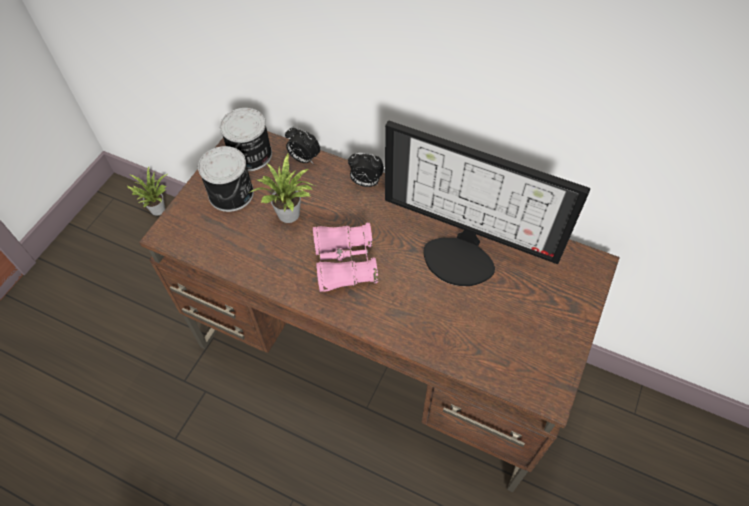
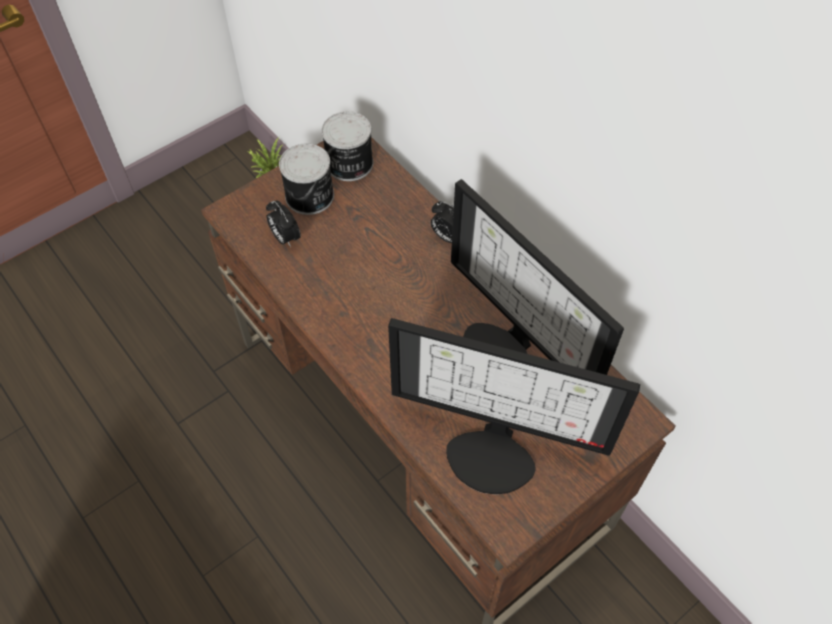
camera: 25 degrees right, 0 degrees up
(291, 216) = (354, 241): potted plant -> none
(303, 159) = (399, 188): alarm clock -> alarm clock (285, 238)
(344, 263) = (380, 310): pink binoculars -> none
(502, 338) = (494, 452): none -> monitor

